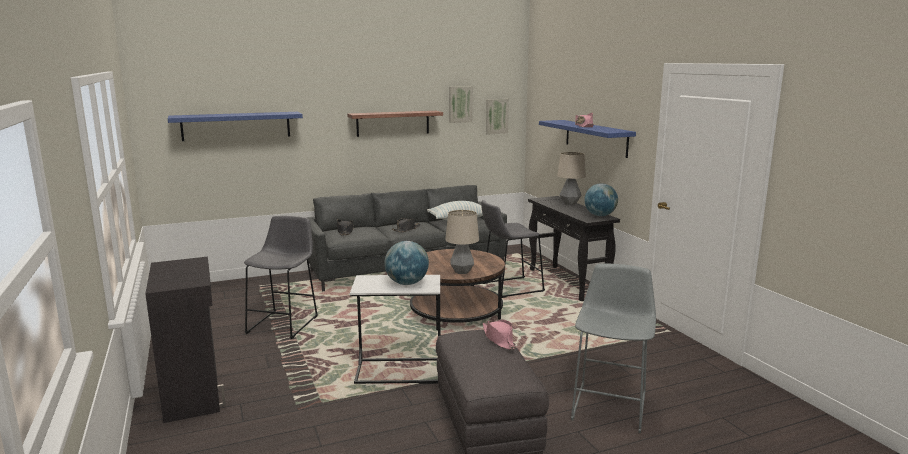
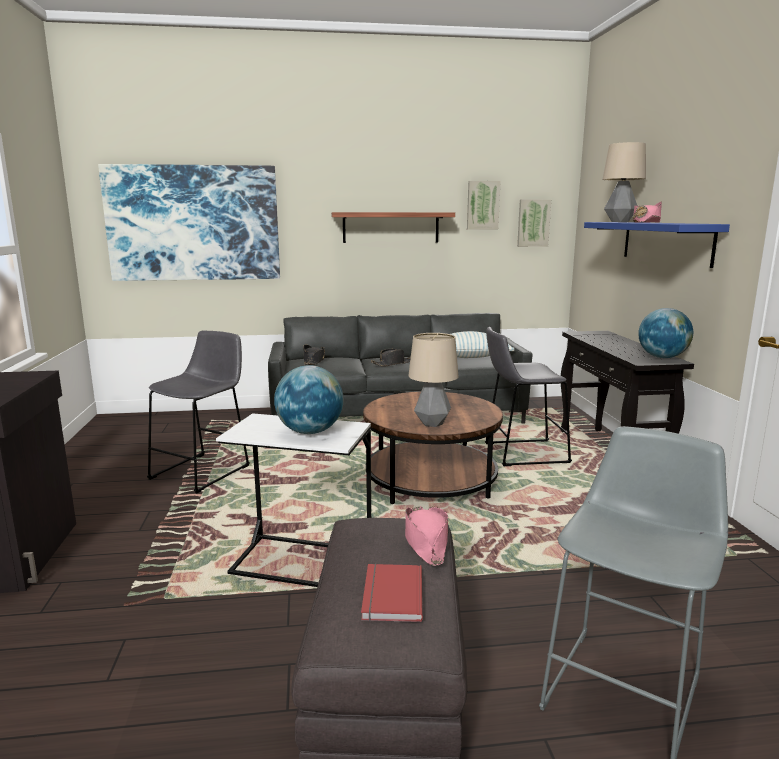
camera: 15 degrees right, 0 degrees up
(236, 126) = (193, 223): blue shelf -> picture
(496, 365) = (390, 595): none -> red book
(569, 203) = (621, 340): table lamp -> table lamp (619, 222)

